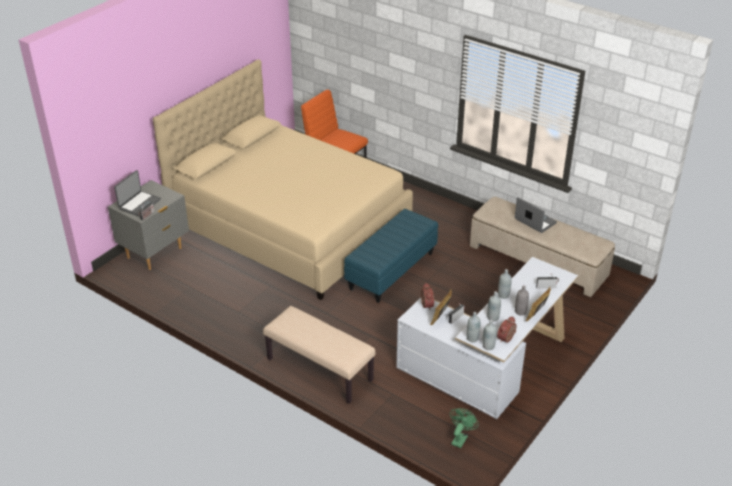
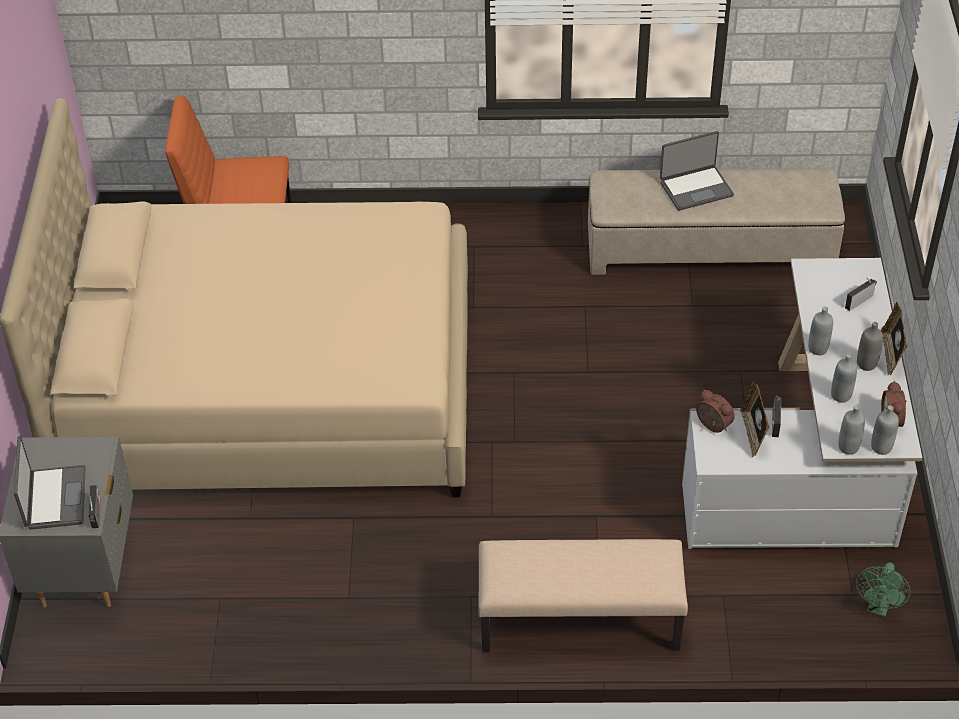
camera: 35 degrees left, 10 degrees up
(391, 271) = (517, 384): blue ottoman -> none
(460, 438) = (878, 607): green fan -> green fan turned 150 degrees counterclockwise
(534, 221) = (695, 188): laptop -> laptop turned 150 degrees clockwise

